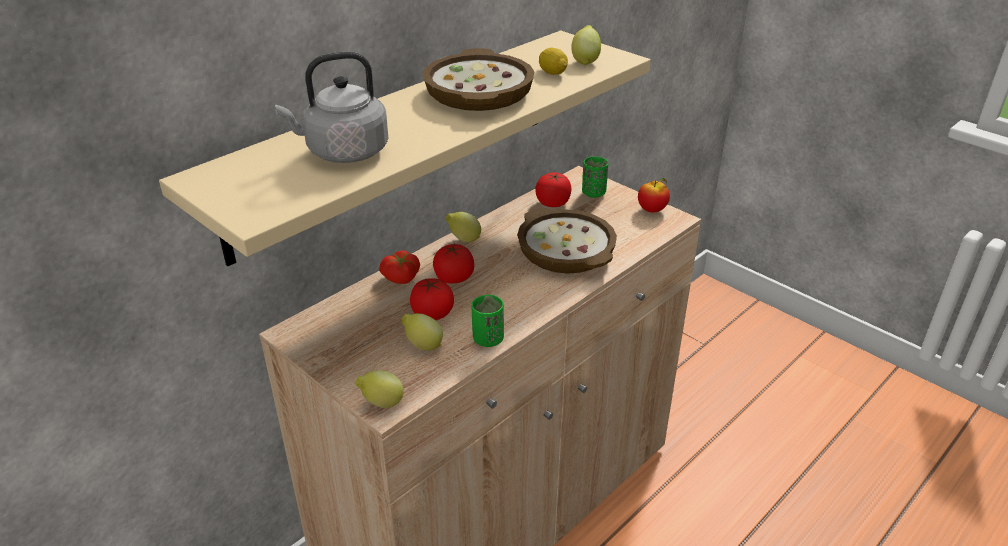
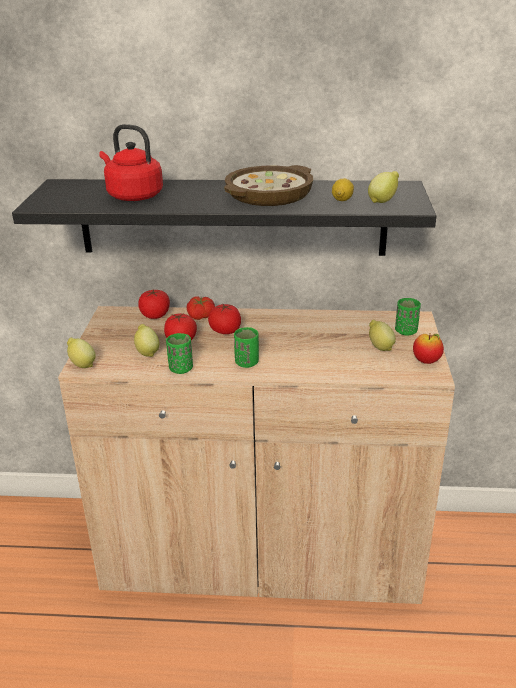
camera: 50 degrees right, 5 degrees down
(343, 152) = (132, 196): grey kettle -> red kettle
(398, 139) = (232, 217): beige shelf -> black shelf
(463, 240) = (270, 315): lemon -> lemon (379, 347)
(532, 295) = (247, 363): none -> green cup
(553, 203) = (365, 323): tomato -> tomato (155, 315)
(566, 250) = (317, 352): bowl -> none

